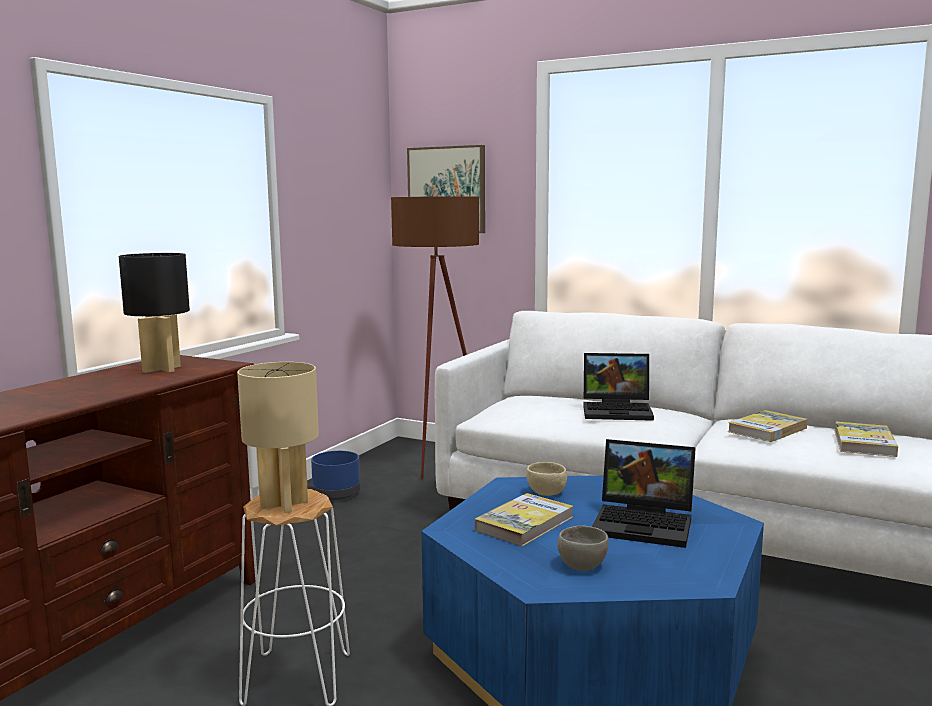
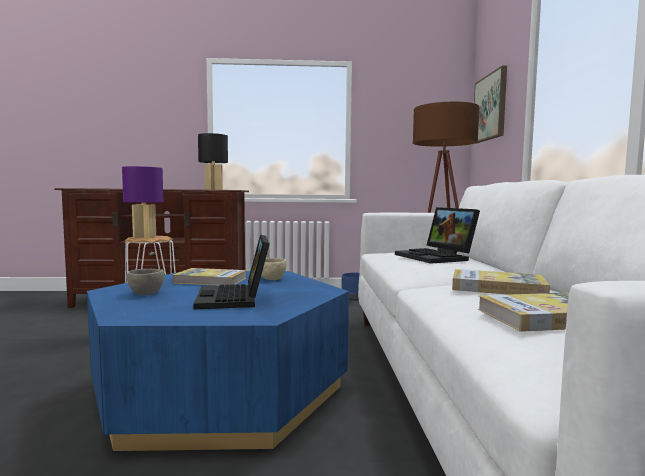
camera: 60 degrees right, 5 degrees down
(285, 504) = (145, 237): beige table lamp -> purple table lamp

